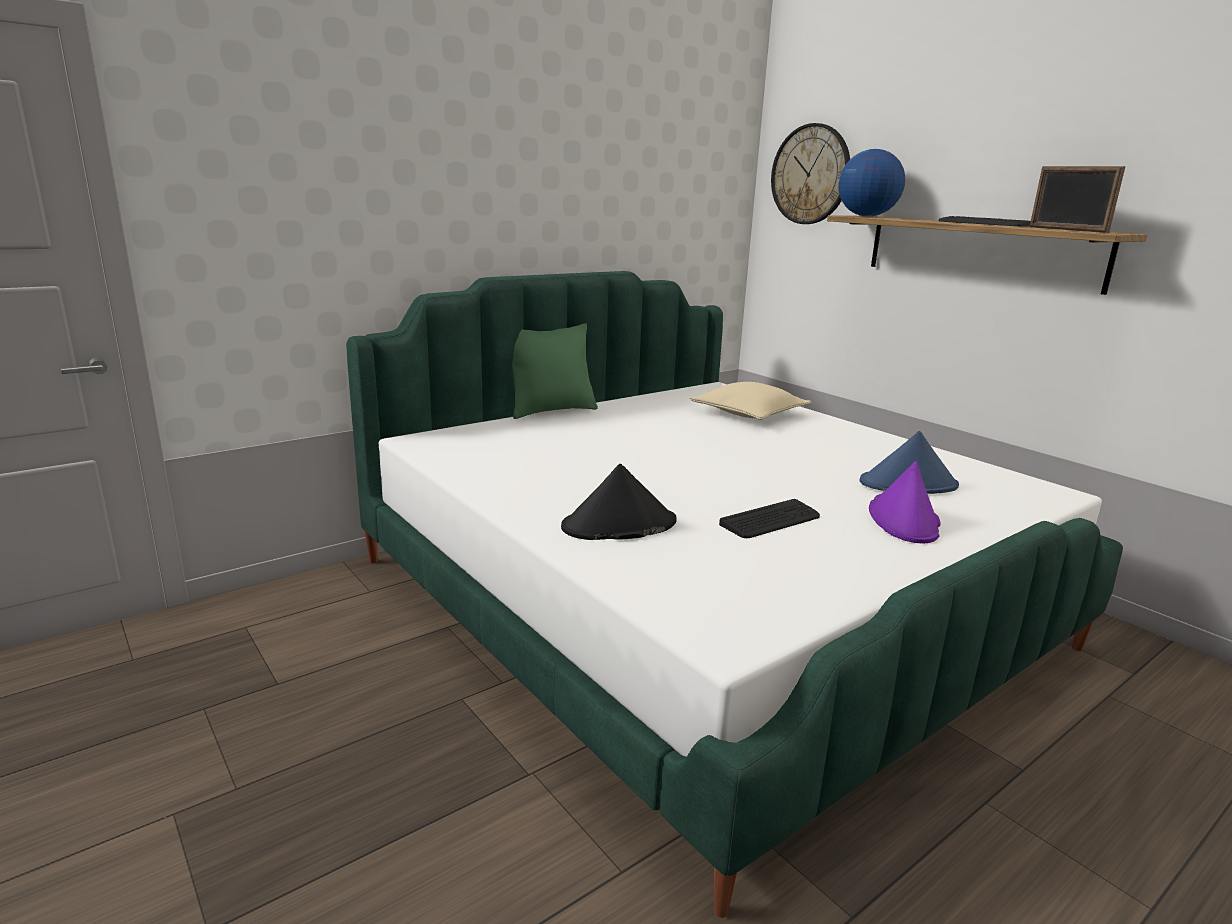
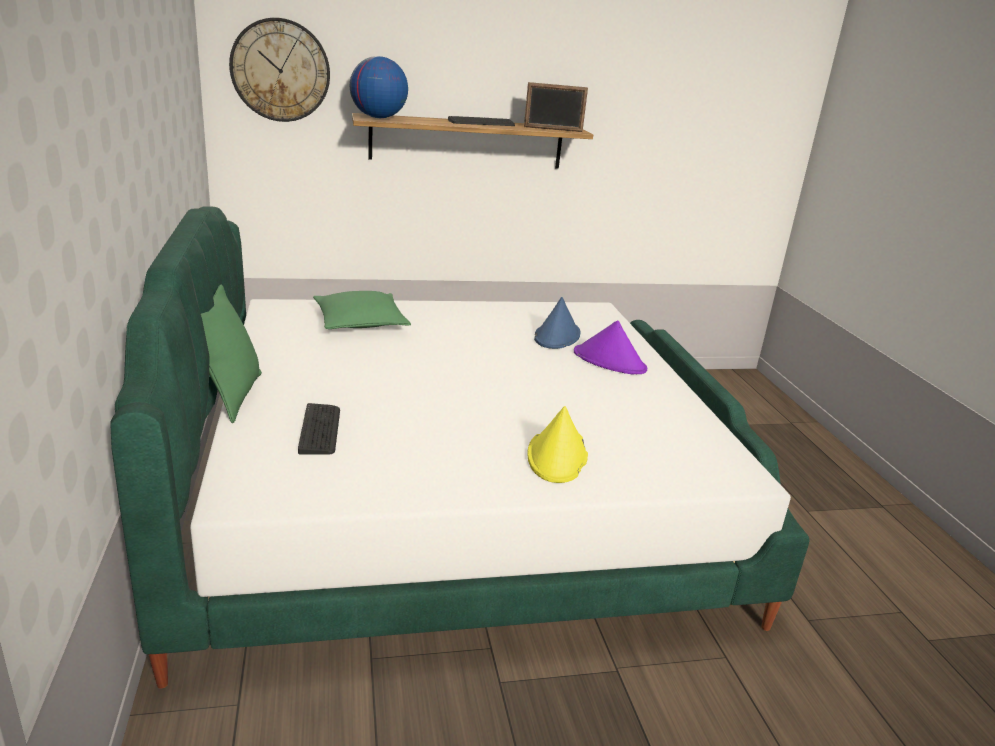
camera: 65 degrees left, 5 degrees up
(619, 525) = (557, 456): black hat -> yellow hat
(749, 414) = (360, 322): beige pillow -> green pillow
(771, 520) = (585, 399): keyboard -> keyboard (320, 429)

